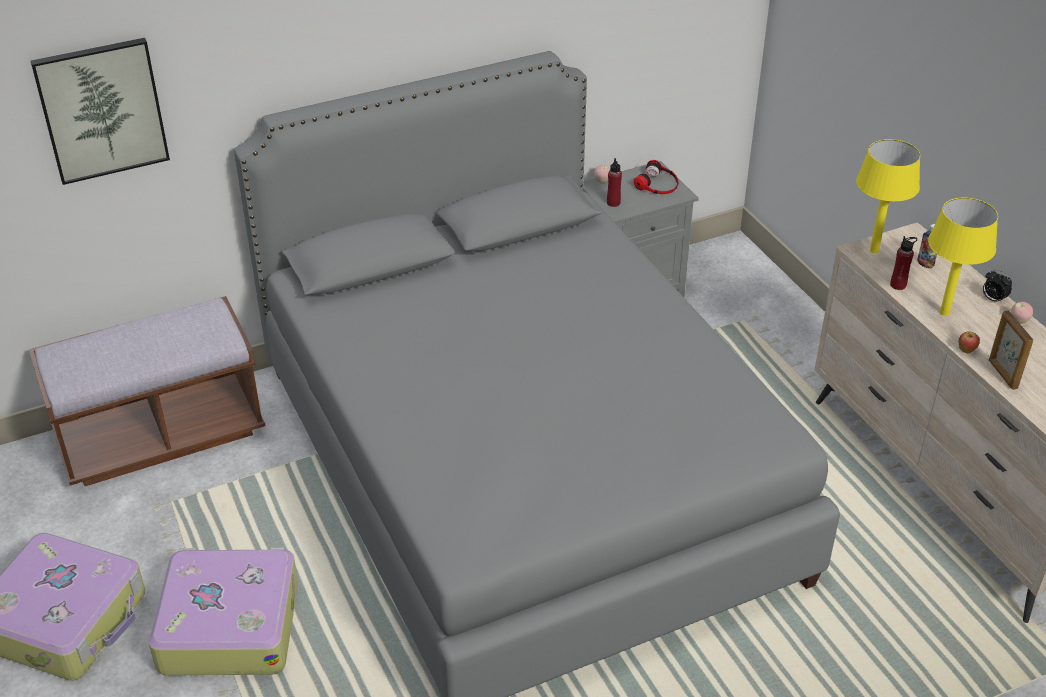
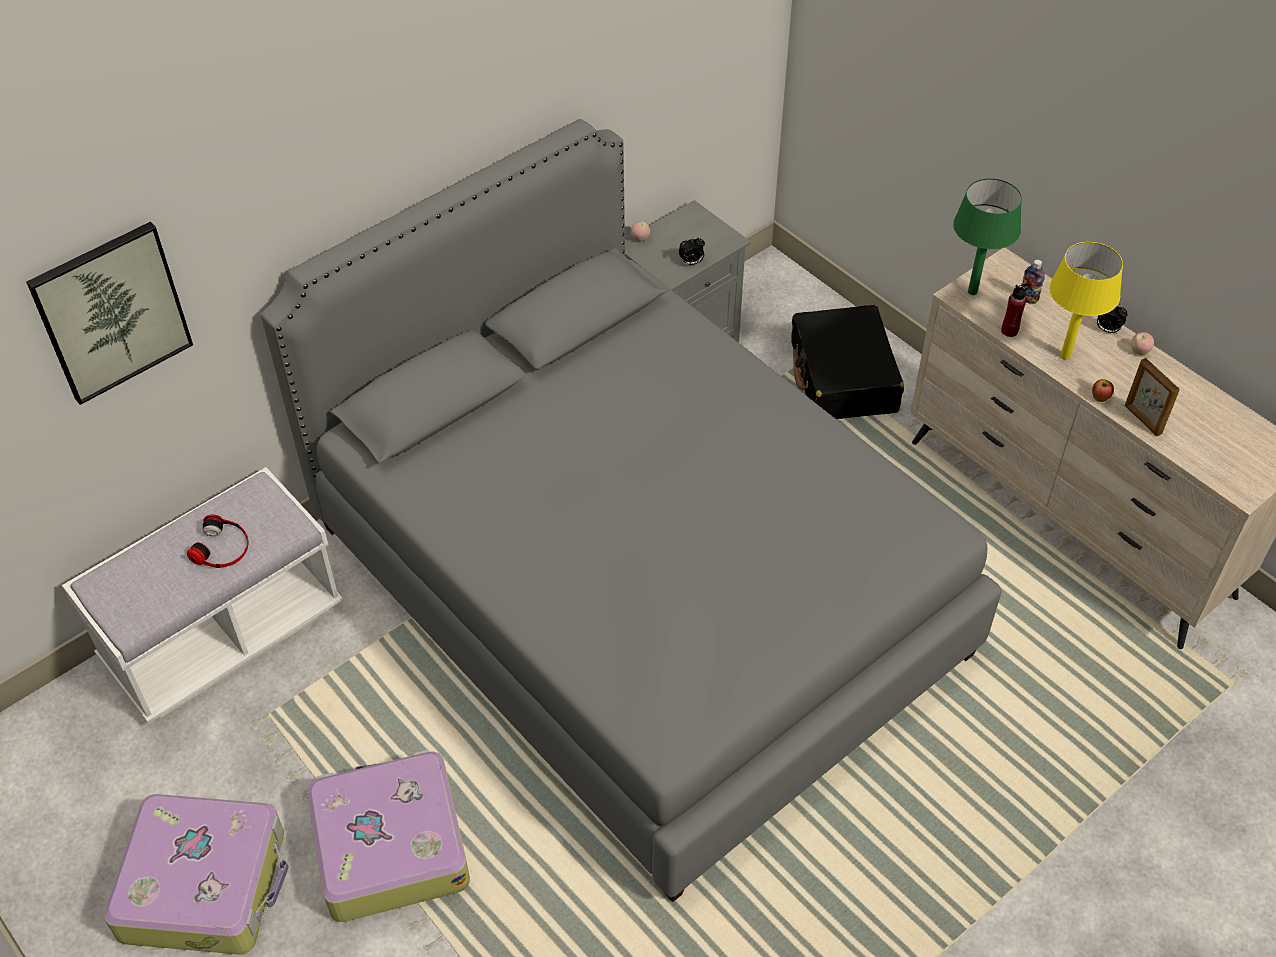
camera: 15 degrees left, 10 degrees up
(160, 435) = (223, 635): brown bench -> white bench
(613, 203) = (662, 265): red bottle -> none
(639, 205) = (691, 263): none -> alarm clock
(658, 184) = (702, 231): headphones -> headphones (222, 547)
(769, 340) = (843, 377): none -> black suitcase
(873, 250) = (972, 292): yellow table lamp -> green table lamp

